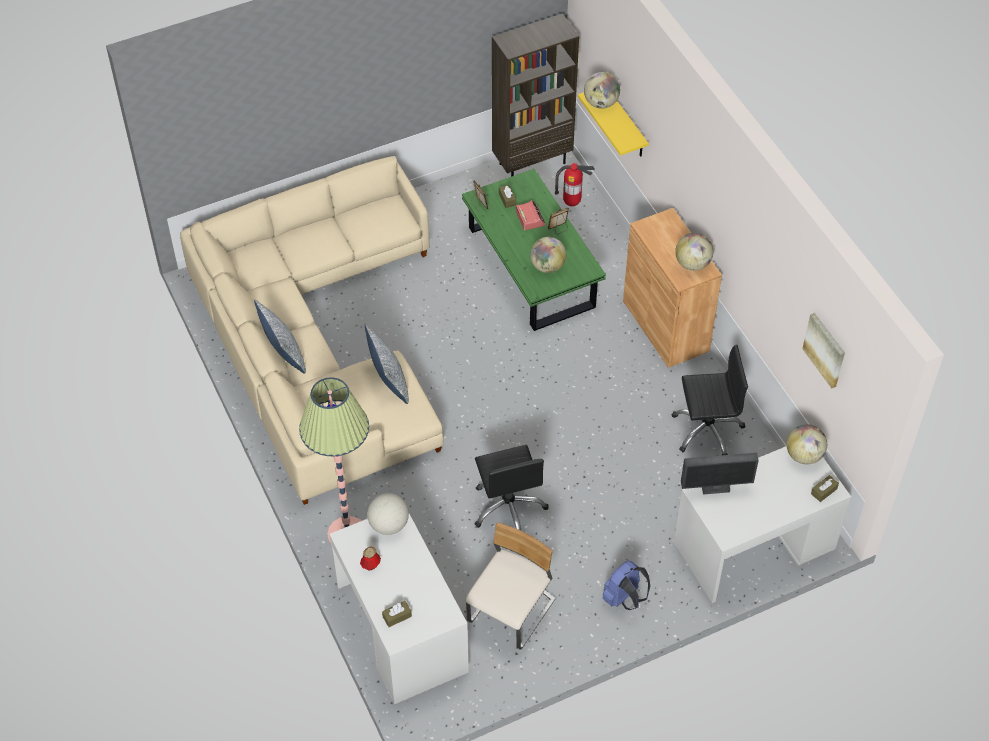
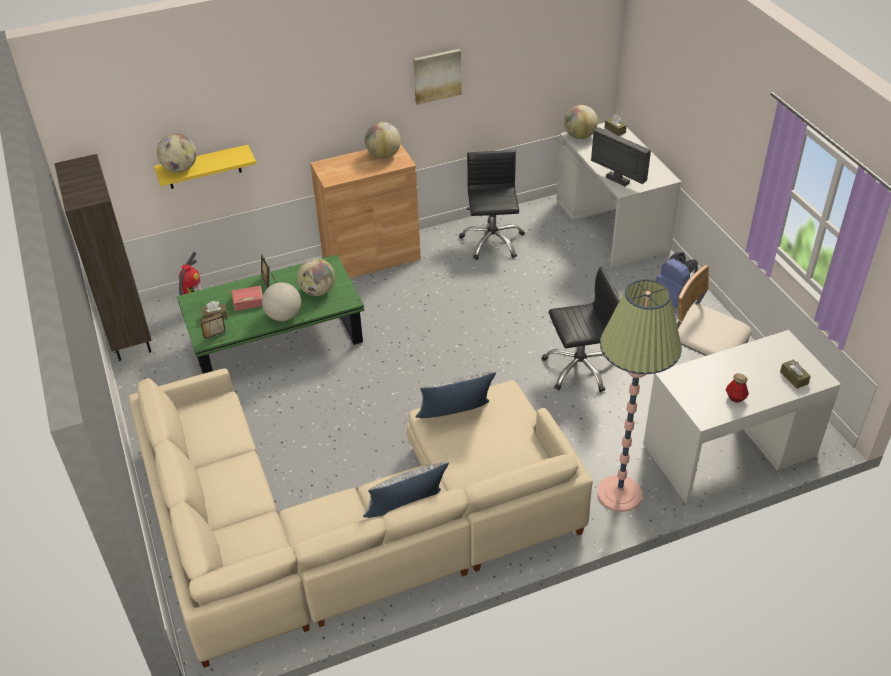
camera: 85 degrees left, 10 degrees down
(389, 524) = (682, 383): globe -> globe (283, 316)
(715, 488) = (617, 180): monitor -> monitor turned 45 degrees counterclockwise
(825, 349) = (543, 47): picture -> picture (437, 75)

